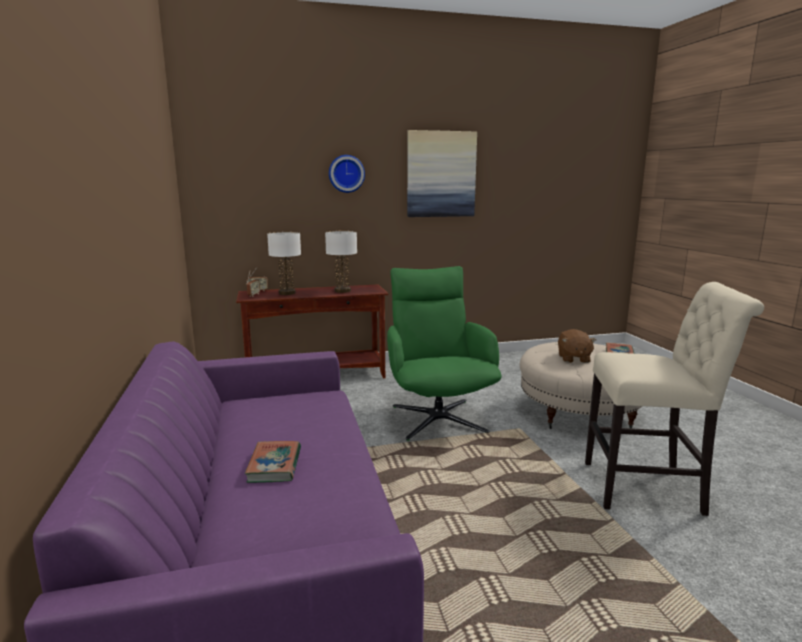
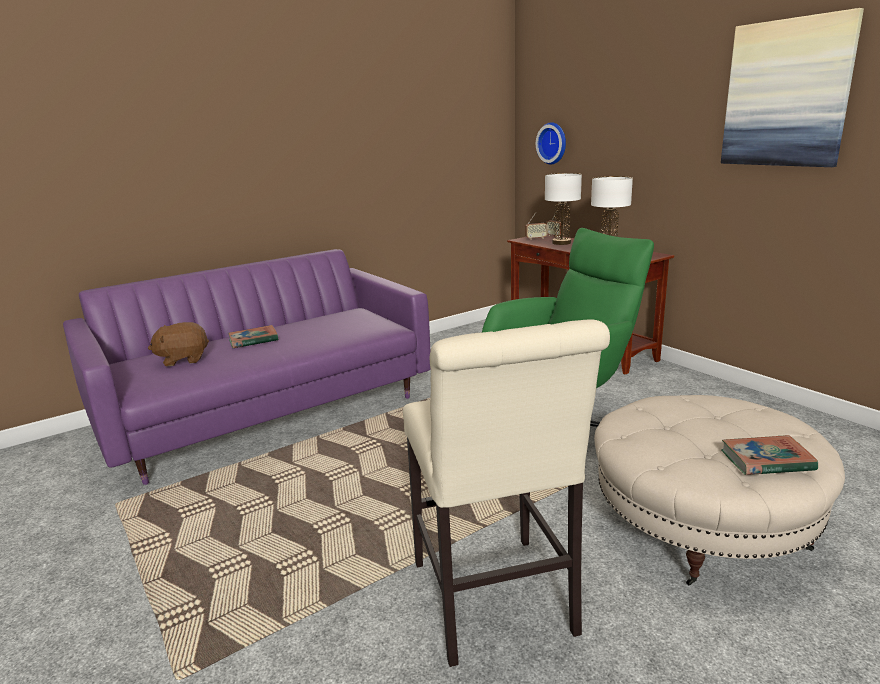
camera: 70 degrees right, 5 degrees up
(346, 173) = (653, 101): wall clock -> wall clock (553, 143)
(573, 359) = (679, 424): brown plush toy -> brown plush toy (183, 359)

